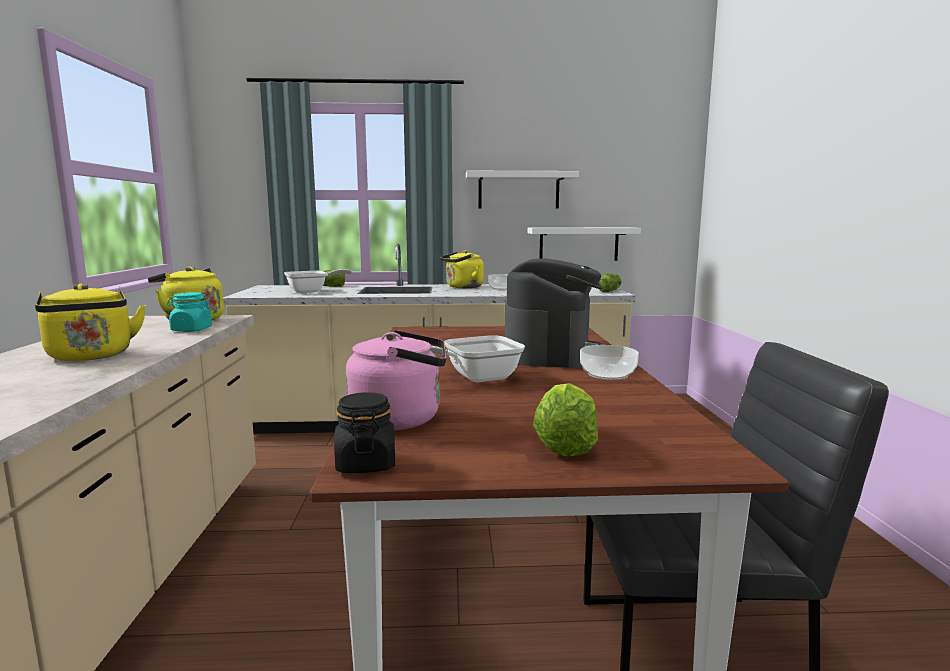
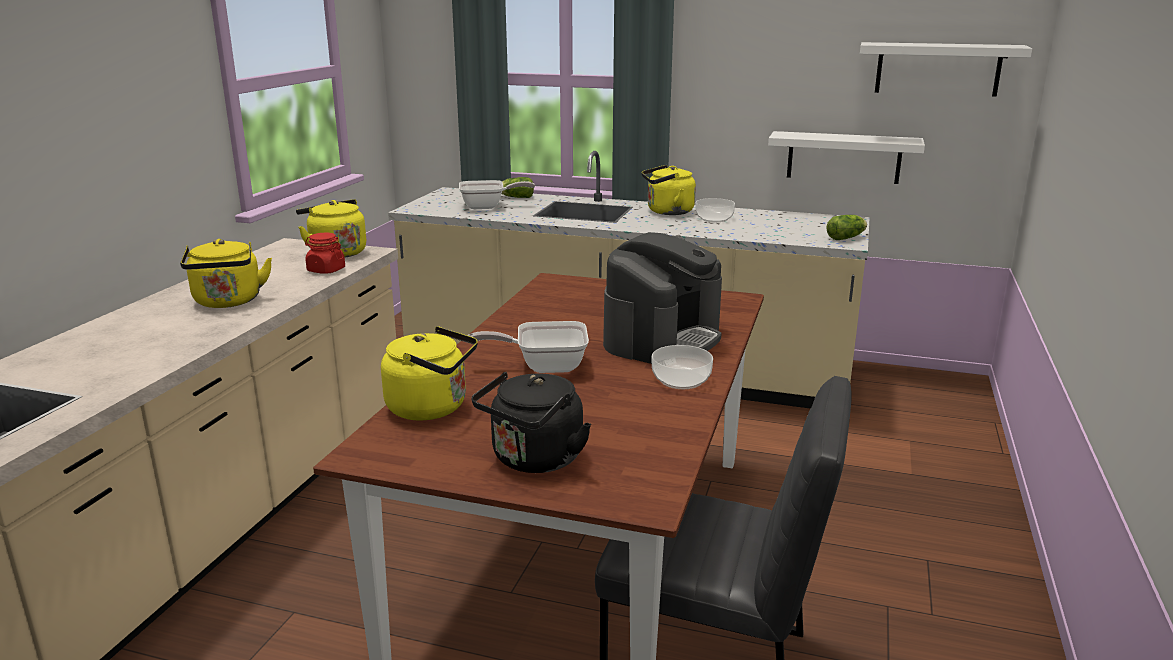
camera: 20 degrees right, 10 degrees up
(191, 330) = (326, 270): turquoise jar -> red jar
(365, 463) = (367, 449): black jar -> none
(401, 419) = (432, 408): pink kettle -> yellow kettle
(518, 190) = (764, 81): white shelf -> white shelf (937, 69)
(565, 445) = (534, 460): lettuce -> black kettle

